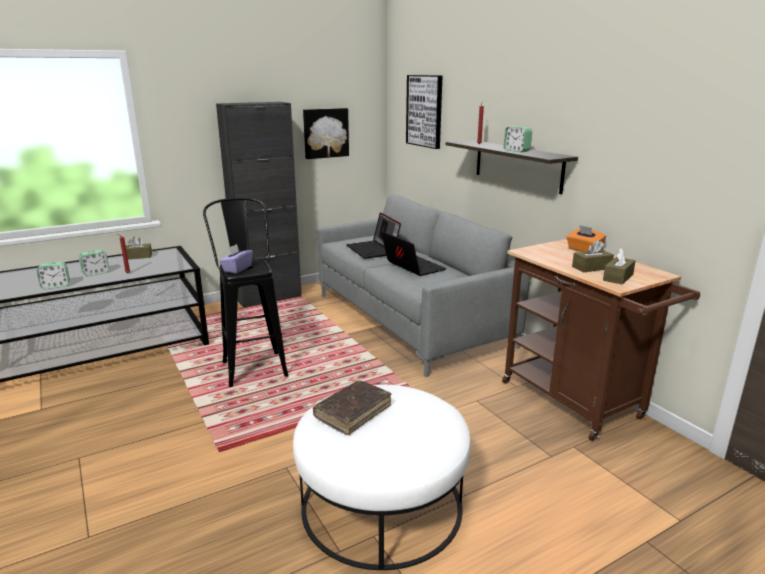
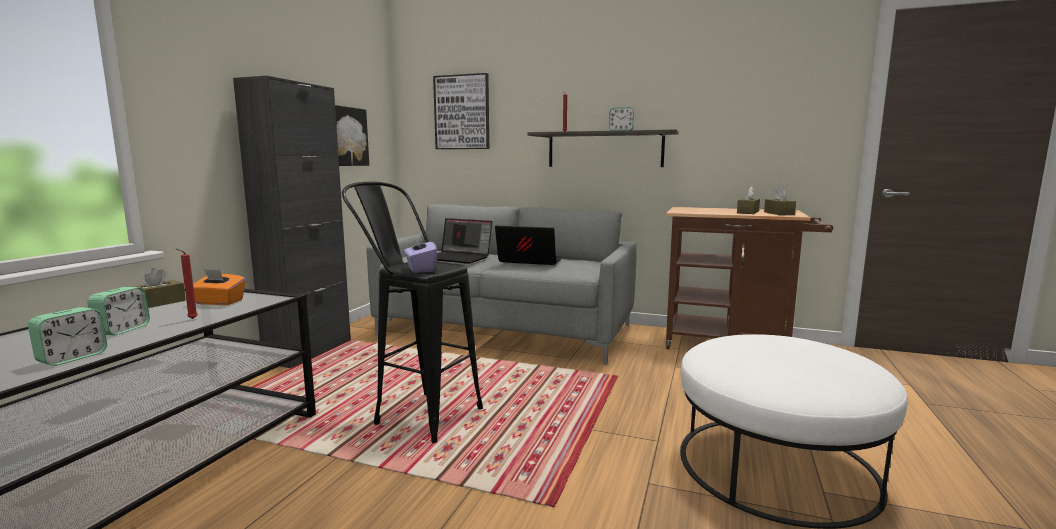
camera: 40 degrees left, 10 degrees down
(353, 412) = (758, 360): brown book -> none
(584, 250) = (707, 208): orange tissue box -> orange tissue box (219, 302)

